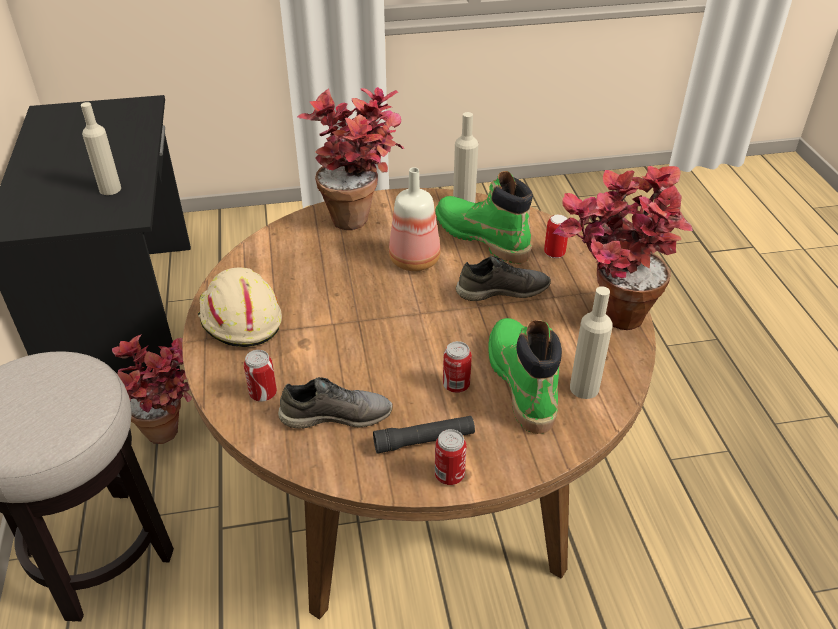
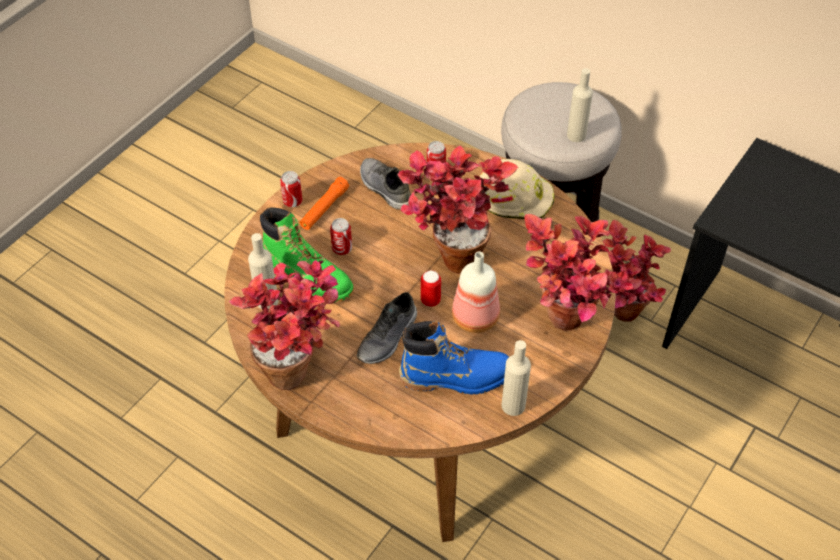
camera: 135 degrees right, 10 degrees up
(110, 189) = (777, 228): beige bottle -> beige bottle (576, 135)
(336, 415) = (384, 189): grey shoe -> grey shoe turned 105 degrees clockwise
(365, 314) = (450, 254): none -> potted plant
(424, 440) = (324, 208): black flashlight -> orange flashlight
(481, 238) = (456, 377): green boot -> blue boot
(554, 253) = (388, 403): can -> can (430, 300)

